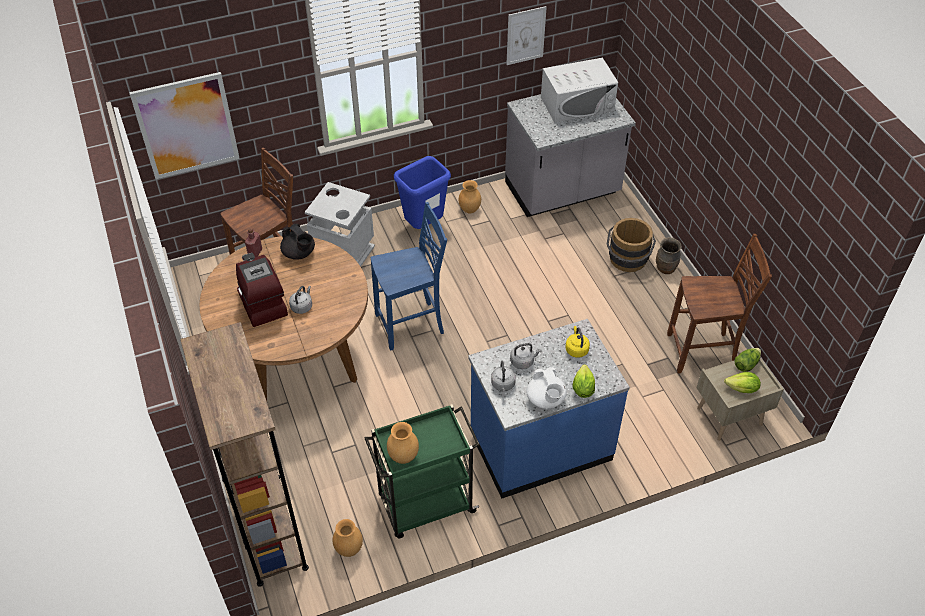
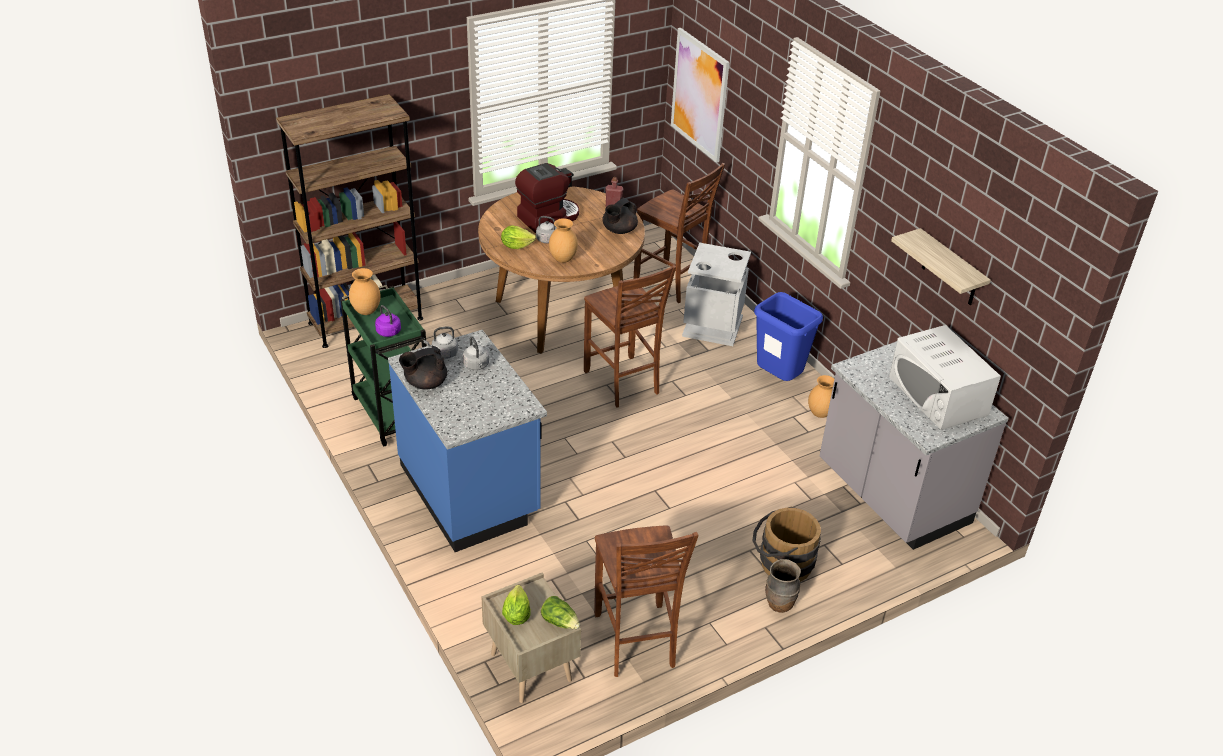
camera: 80 degrees right, 10 degrees down
(349, 548) = (343, 369): brown vase -> brown vase (563, 259)
(411, 325) = (622, 383): blue chair -> brown chair
(442, 437) = (389, 332): none -> purple kettle
(525, 35) = (950, 269): picture -> shelf
(546, 400) = (425, 383): white teapot -> black teapot
(576, 349) = (498, 403): yellow kettle -> none
(582, 389) = (441, 409): lettuce -> lettuce (516, 246)

